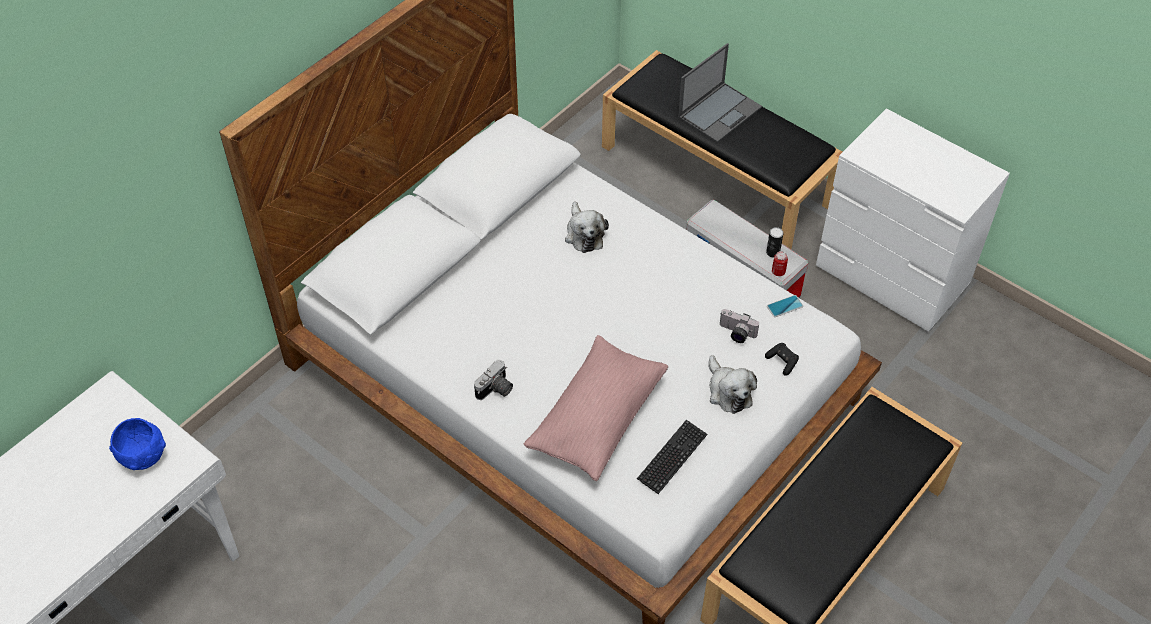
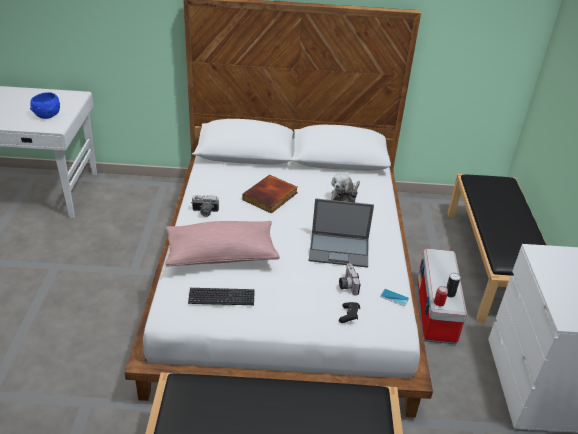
camera: 50 degrees right, 15 degrees down
(523, 305) = (270, 197): none -> book
(720, 111) = (508, 214): laptop -> laptop (340, 250)
(728, 391) = (299, 302): plush toy -> none

